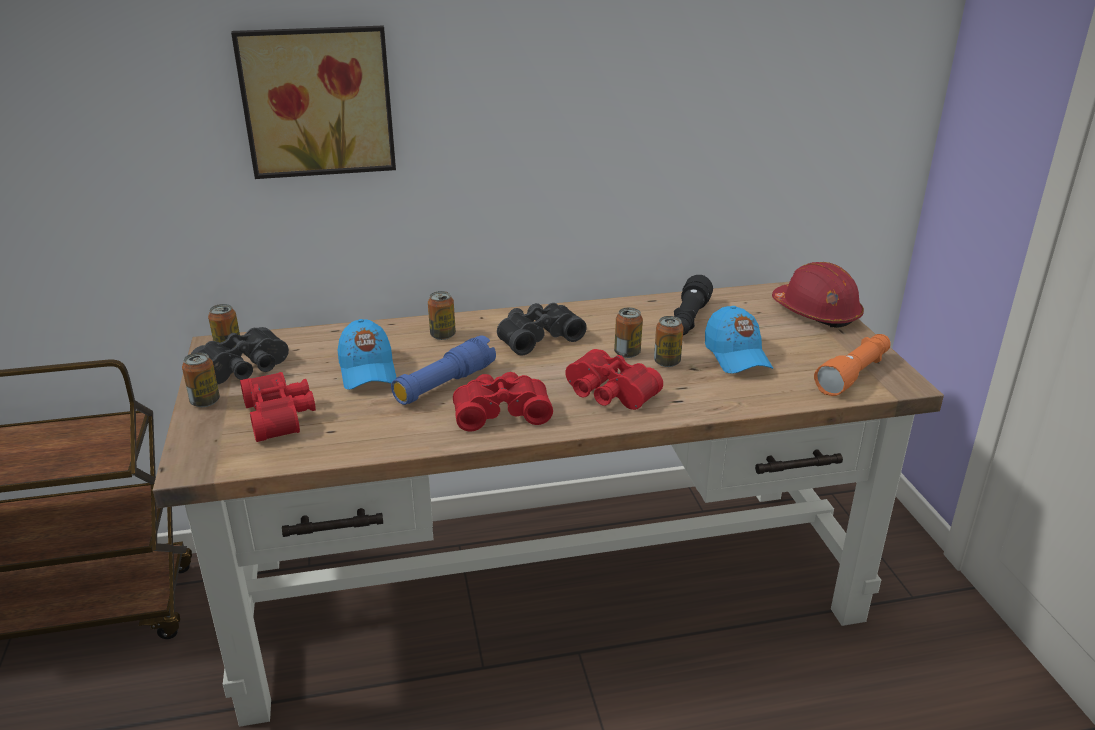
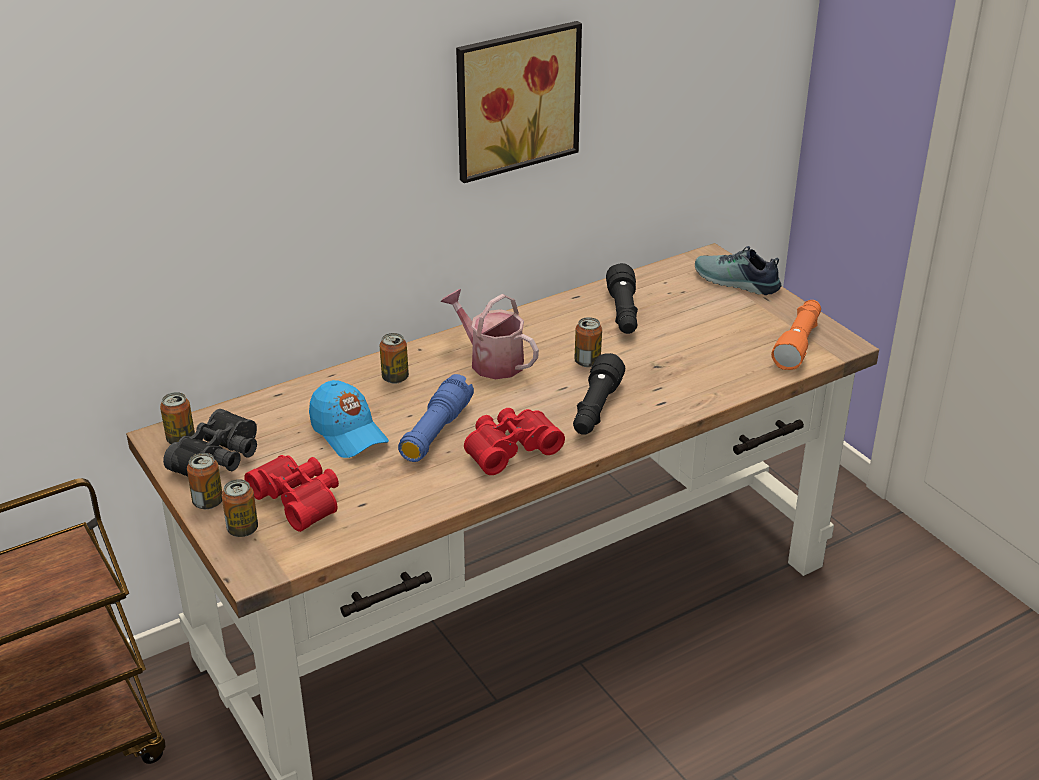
camera: 20 degrees left, 5 degrees up
(317, 101) = (248, 162): picture -> picture (514, 98)
(537, 337) = (491, 361): black binoculars -> watering can
(607, 394) = (595, 409): red binoculars -> black flashlight
(667, 362) = (629, 364): can -> can (242, 529)
(736, 356) = (688, 345): blue cap -> none
(816, 313) = (735, 282): red hard hat -> shoe

